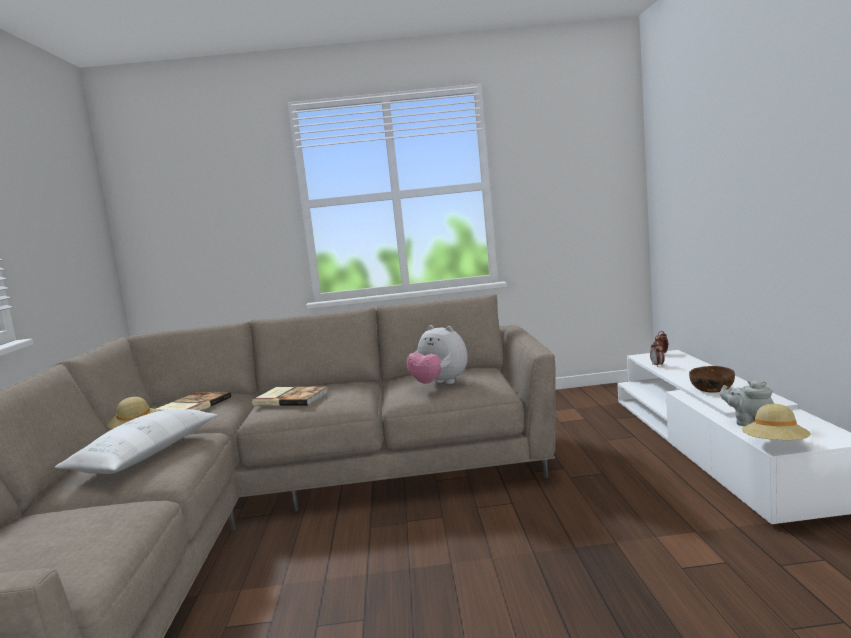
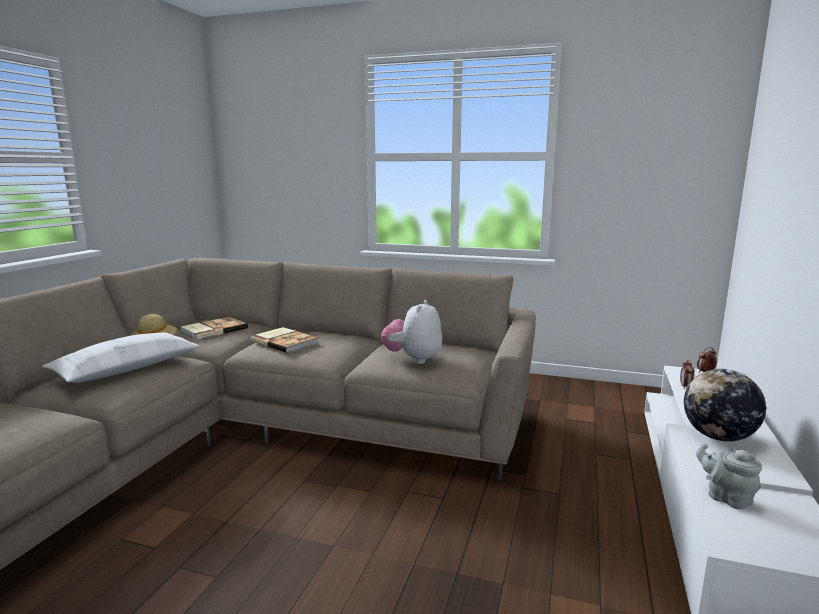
camera: 20 degrees right, 5 degrees up
(439, 384) = (413, 359): plush toy -> plush toy turned 45 degrees clockwise
(711, 389) = (718, 437): brown bowl -> globe
(775, 446) = (728, 543): beige hat -> none

